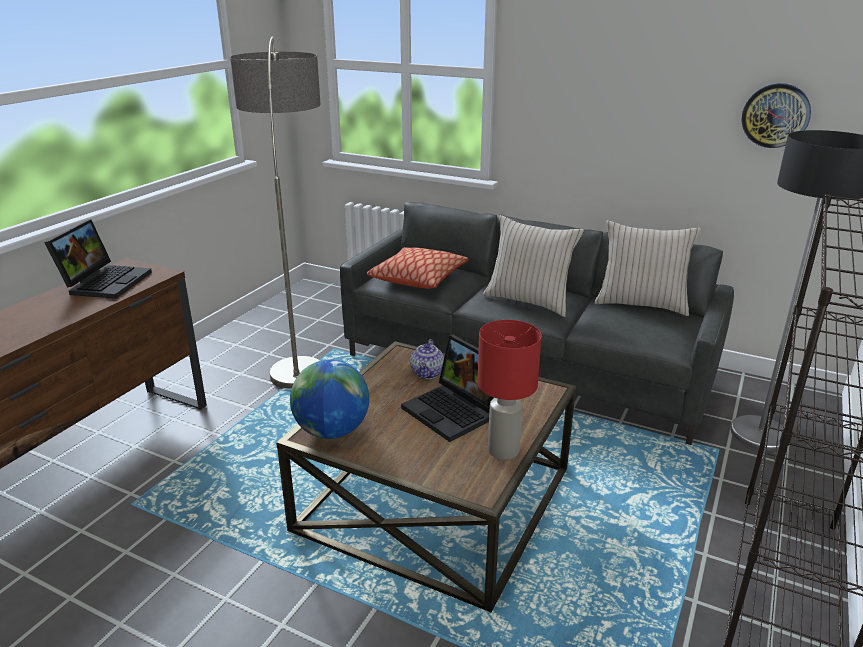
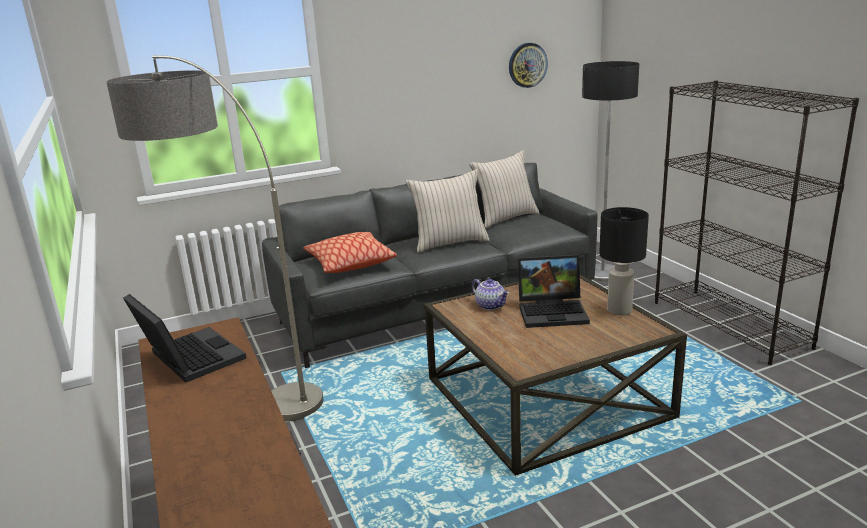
camera: 50 degrees left, 5 degrees down
(332, 431) = (526, 360): globe -> none
(502, 450) = (619, 311): red table lamp -> black table lamp

